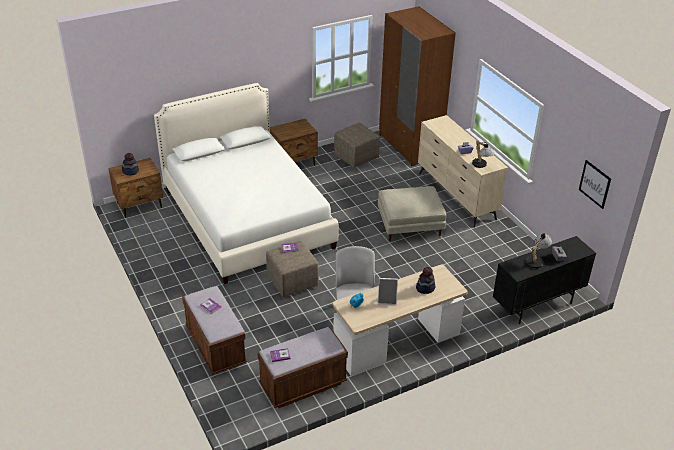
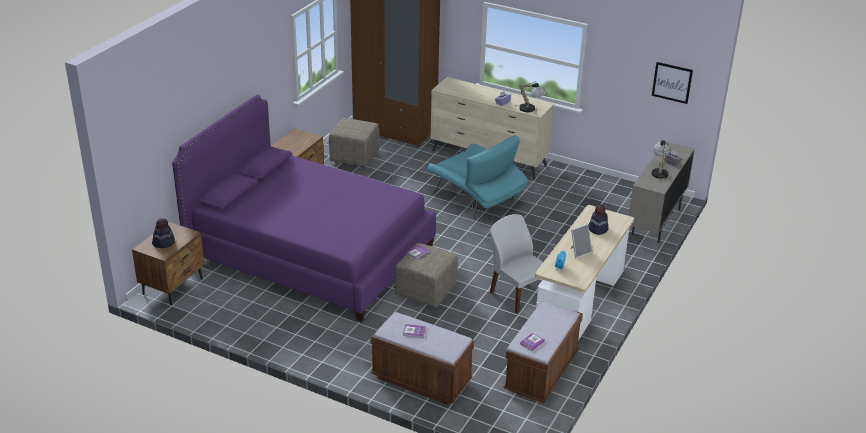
camera: 35 degrees left, 5 degrees down
(247, 218) = (310, 252): white bed -> purple bed
(409, 226) = (477, 200): beige ottoman -> turquoise armchair
(537, 305) = (656, 222): black cabinet -> beige cabinet

